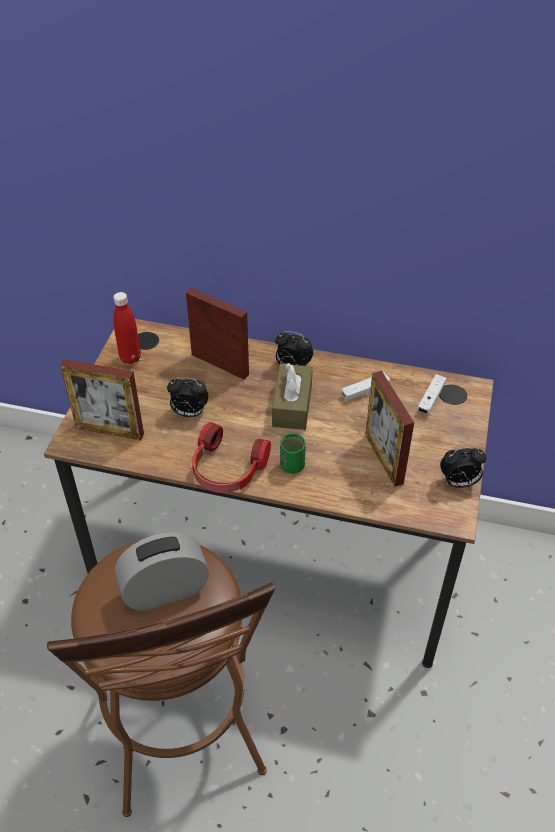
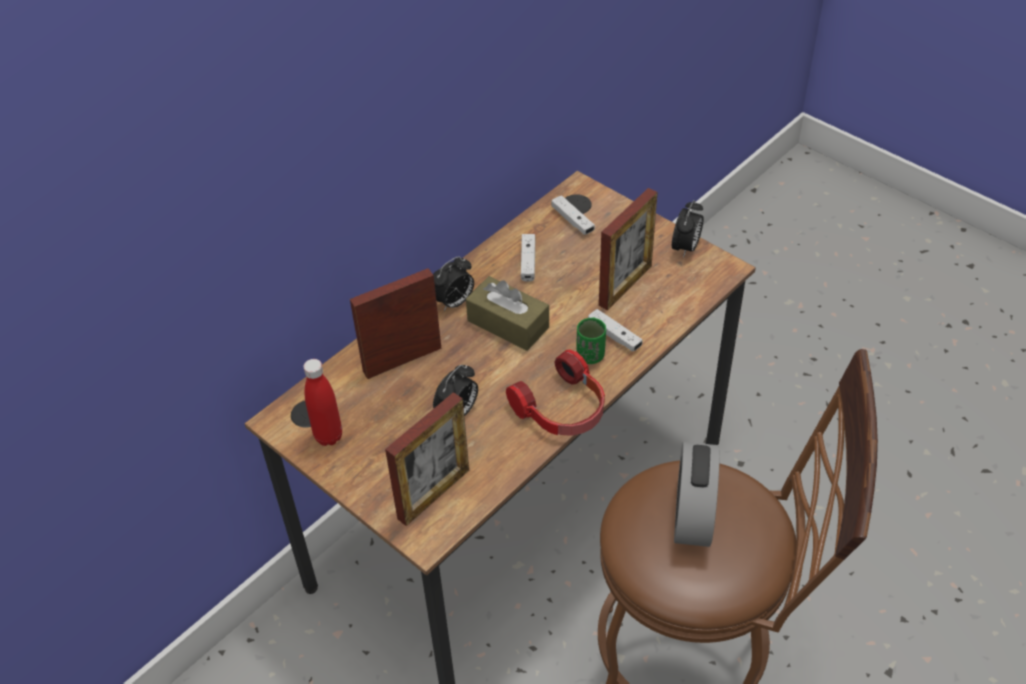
camera: 60 degrees left, 0 degrees up
(323, 472) = (614, 336): none -> white game controller
(384, 459) = (625, 285): picture frame -> picture frame turned 60 degrees counterclockwise

